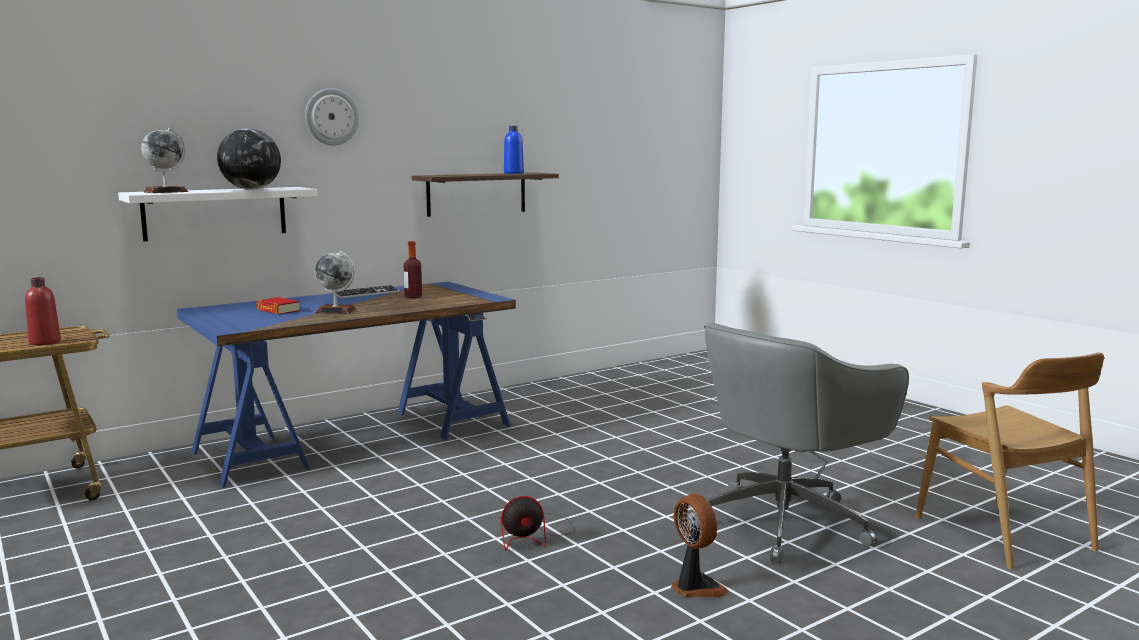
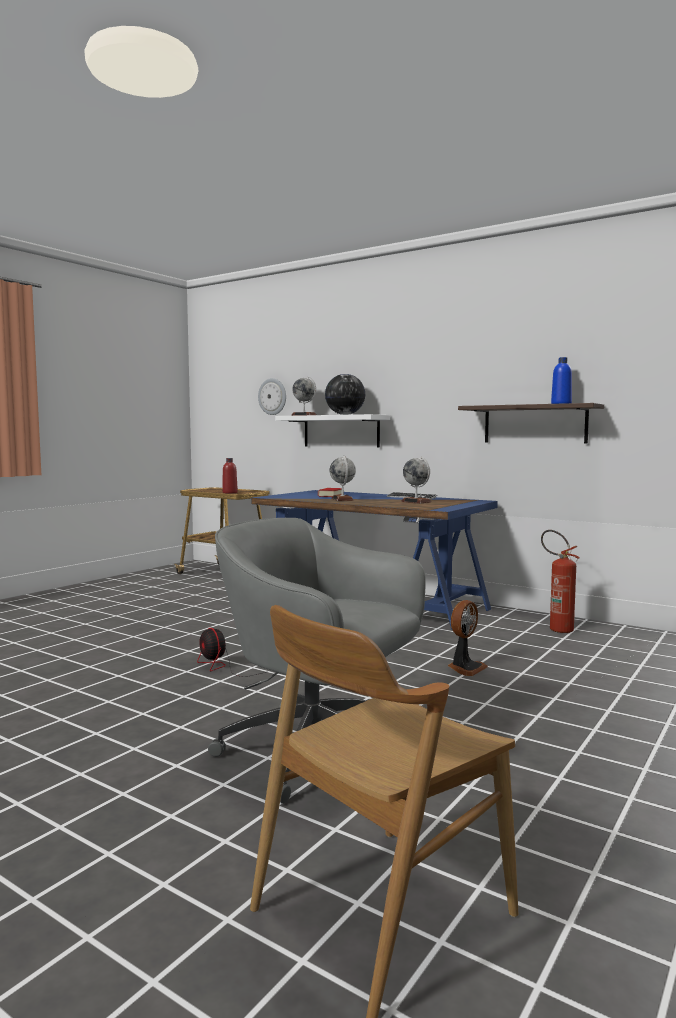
camera: 70 degrees right, 5 degrees down
(331, 117) = (415, 362): wall clock -> wall clock (272, 396)
(413, 297) = (416, 501): bottle -> globe
(547, 395) = (556, 628): none -> fire extinguisher
(695, 587) = (153, 726): fan -> fan (465, 668)

